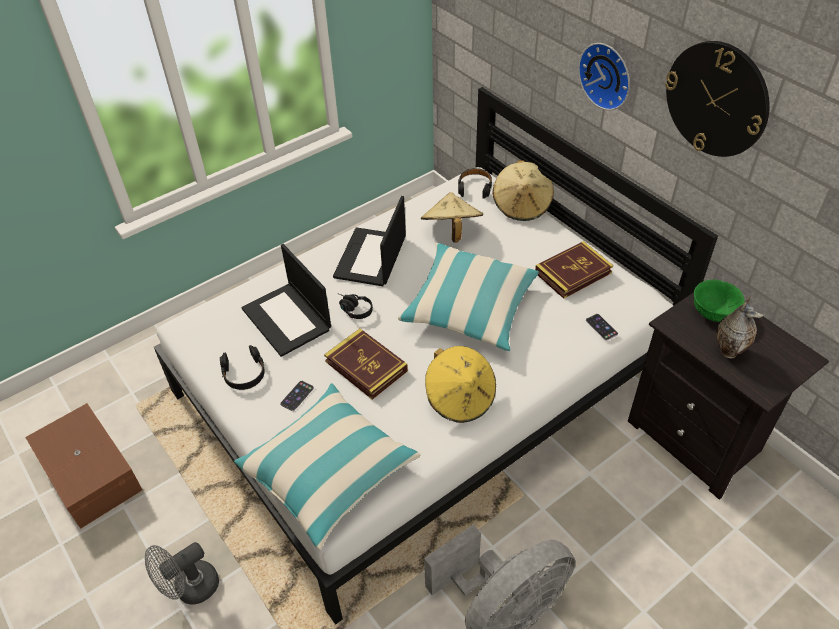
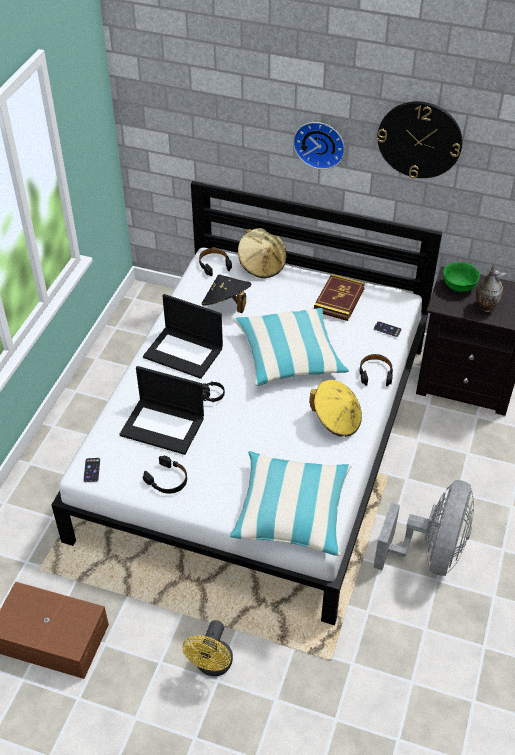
camera: 35 degrees left, 0 degrees up
(190, 589) = (212, 665): grey fan -> yellow fan
(297, 396) = (222, 475): phone -> phone (91, 470)
(366, 366) = (253, 431): book -> none
(371, 258) = (184, 352): laptop -> laptop turned 45 degrees counterclockwise
(451, 231) = (227, 306): beige hat -> black hat
(547, 369) = (375, 373): none -> black headphones

